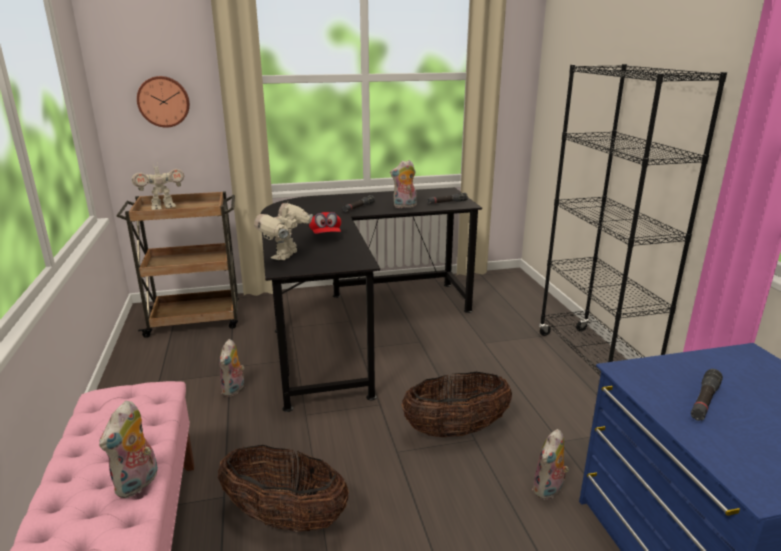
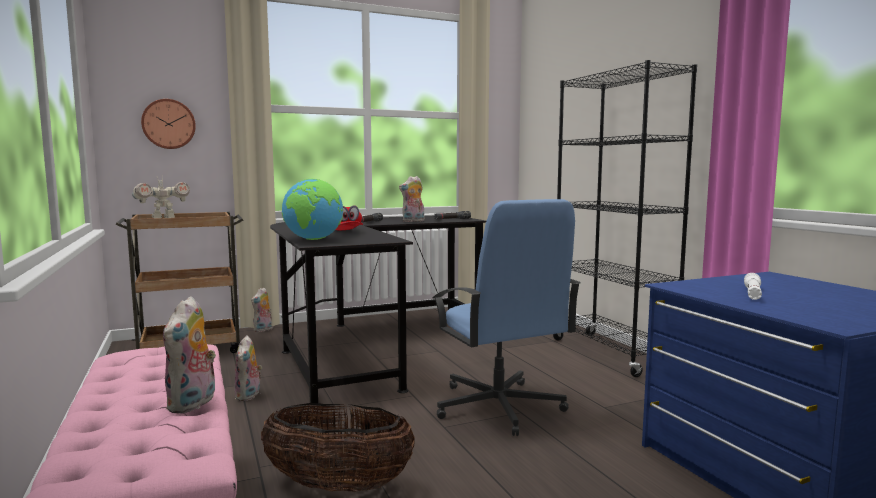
camera: 10 degrees left, 15 degrees down
(286, 256) = (313, 239): toy robot -> globe
(455, 430) = (498, 407): basket -> blue office chair
(548, 490) = (609, 441): plush toy -> plush toy (264, 330)
(704, 401) = (752, 293): black flashlight -> white flashlight

